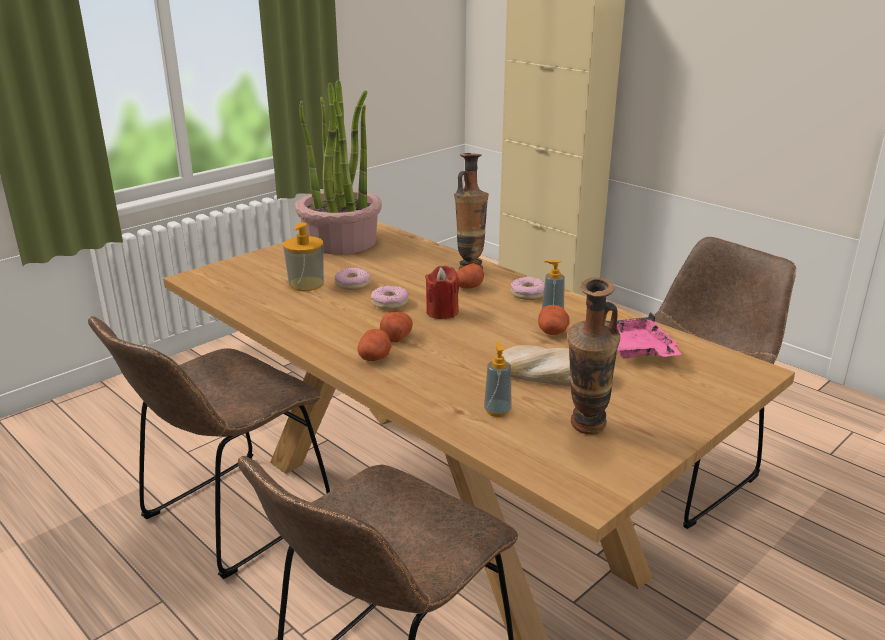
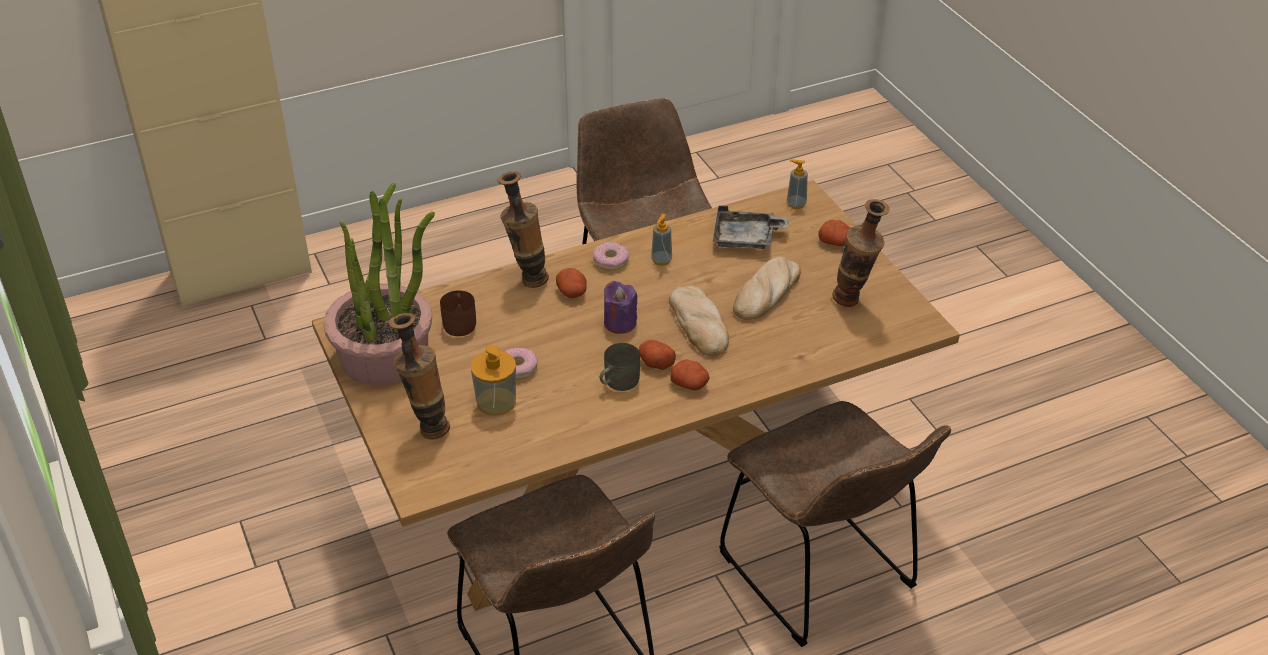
camera: 70 degrees left, 15 degrees up
(265, 267) = (427, 427): none -> vase
(358, 324) = (617, 381): none -> grey mug
(390, 303) = (580, 352): donut -> none
(396, 256) = (460, 322): none -> brown mug
(442, 312) = (620, 323): red candle -> purple candle
(470, 347) = (699, 324): none -> bread
(497, 411) = (808, 337): soap dispenser -> soap dispenser (796, 204)
(553, 331) = (694, 270): potato -> potato (836, 242)
(635, 349) = (746, 238): pink tray -> grey tray

